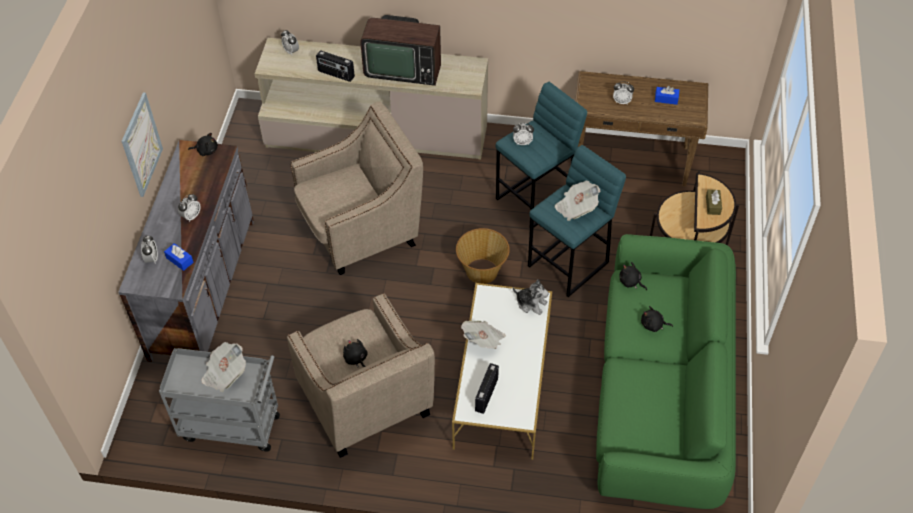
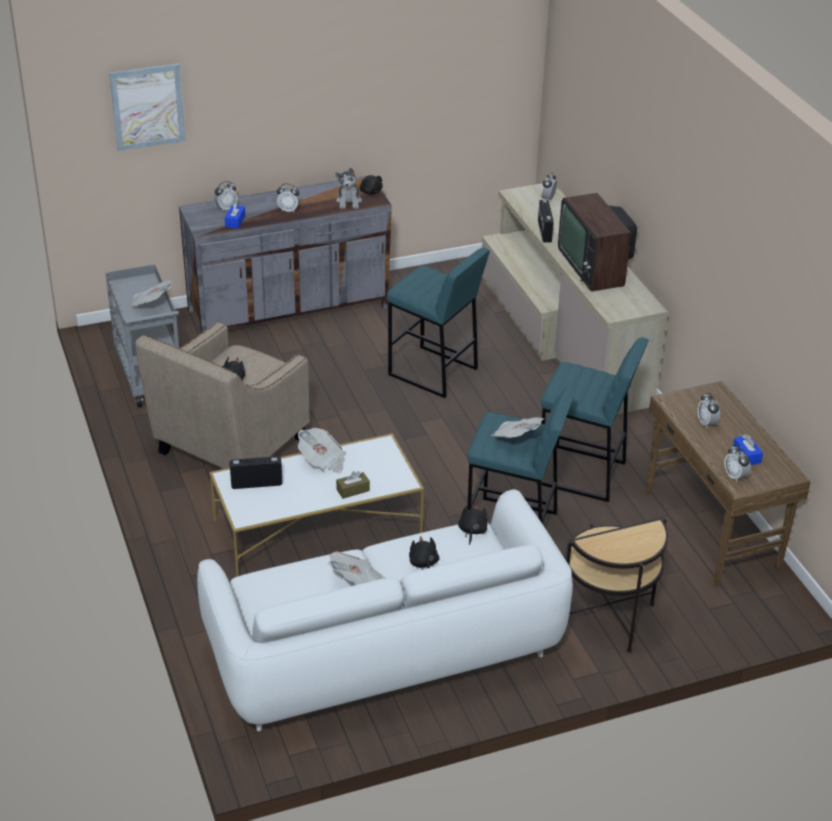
camera: 60 degrees right, 15 degrees down
(141, 145) = (305, 127): picture -> picture (147, 107)
(361, 229) = (435, 372): beige armchair -> turquoise stool
(482, 271) = (449, 468): basket -> none
(522, 142) = (575, 375): alarm clock -> alarm clock (735, 476)
(531, 303) = (395, 478): plush toy -> plush toy (349, 202)
(649, 372) = (357, 581): none -> newspaper
(660, 396) = (385, 653): green sofa -> white sofa
(713, 205) = (621, 544): brown tissue box -> brown tissue box (353, 490)

